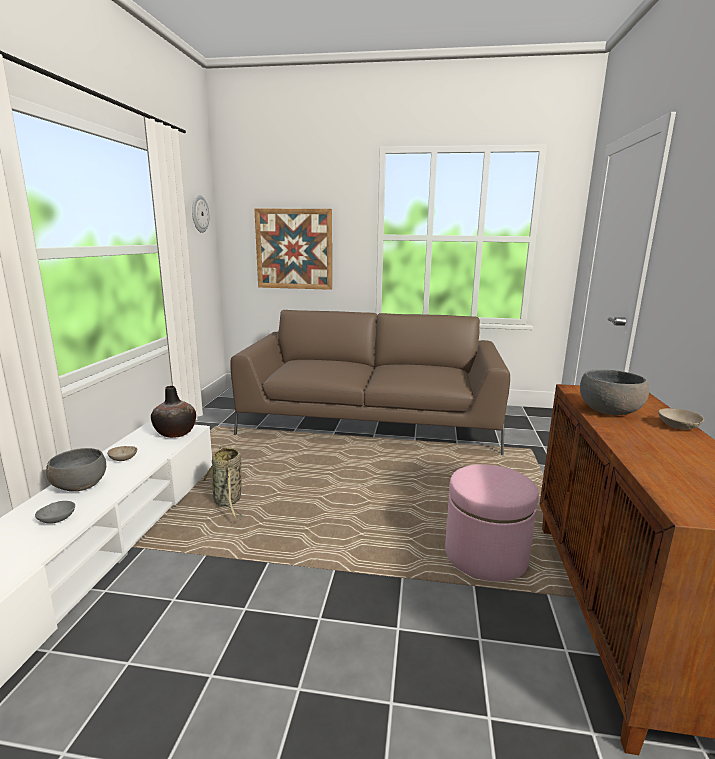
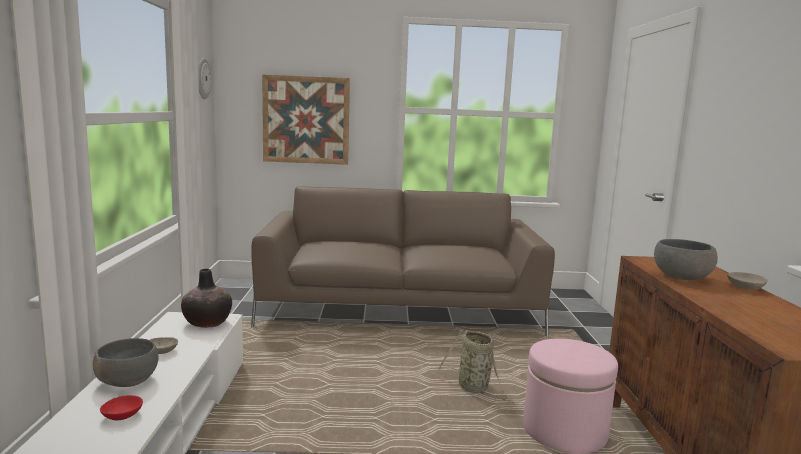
camera: 10 degrees left, 5 degrees down
(57, 519) = (123, 416): grey bowl -> red bowl
(228, 501) = (276, 396): basket -> basket (475, 388)

